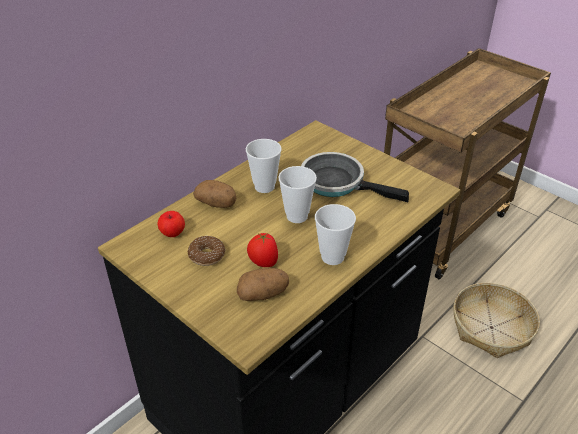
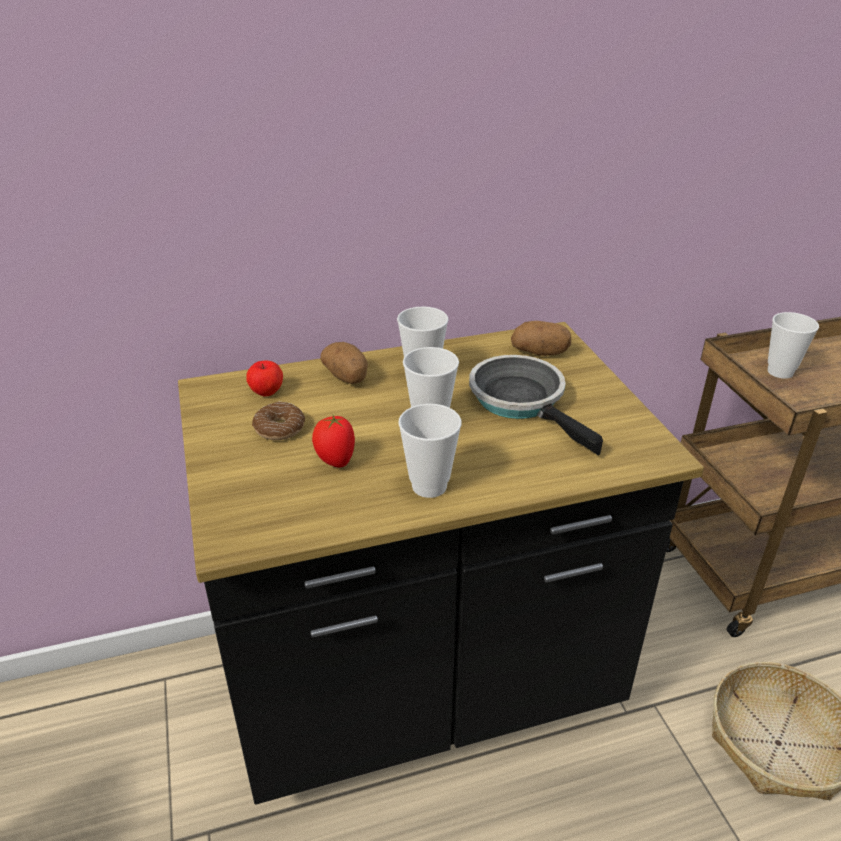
camera: 30 degrees right, 5 degrees down
(263, 294) = (299, 496): potato -> potato (540, 352)
(432, 114) = (780, 372): none -> cup

